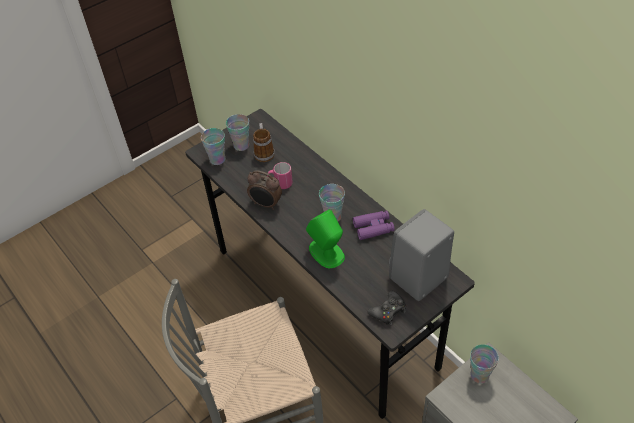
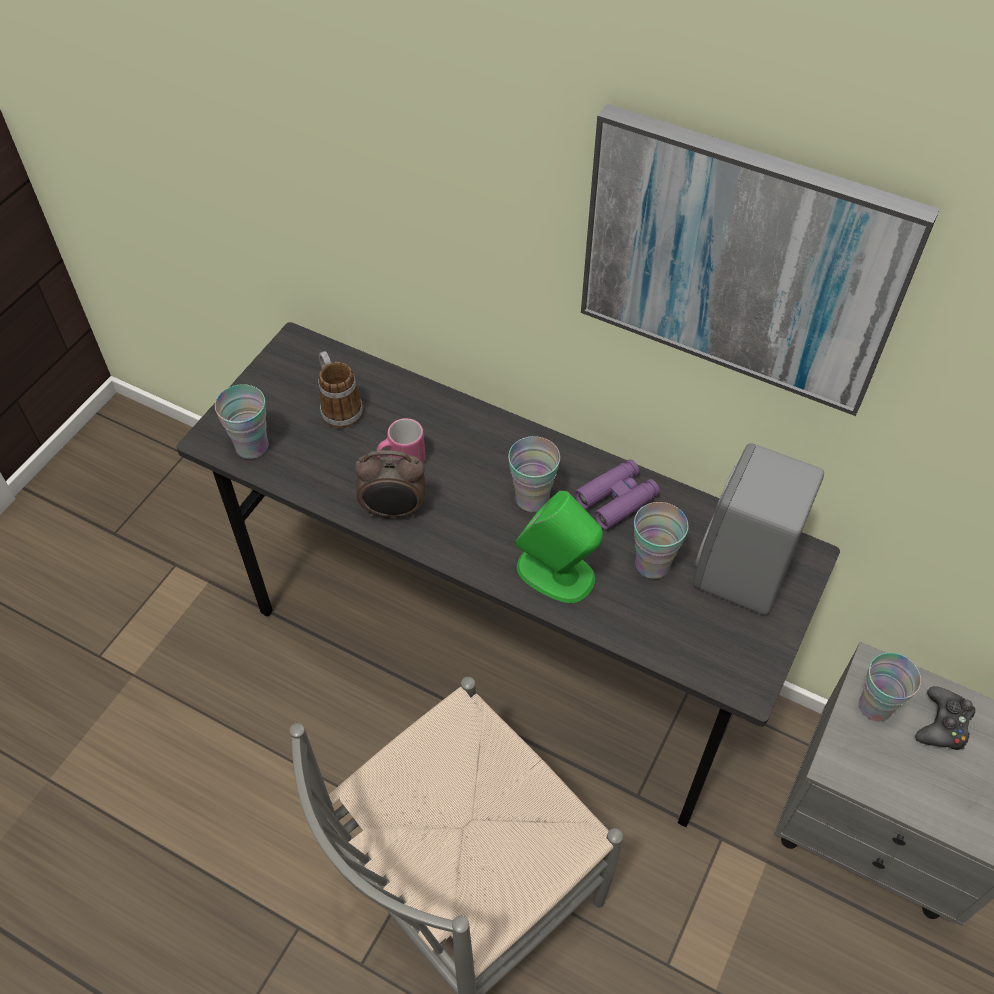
camera: 25 degrees left, 5 degrees up
(241, 145) = (287, 405): cup -> cup (652, 564)
(388, 311) = (723, 651): black game controller -> black game controller (943, 724)
(427, 114) = (741, 261): none -> picture

